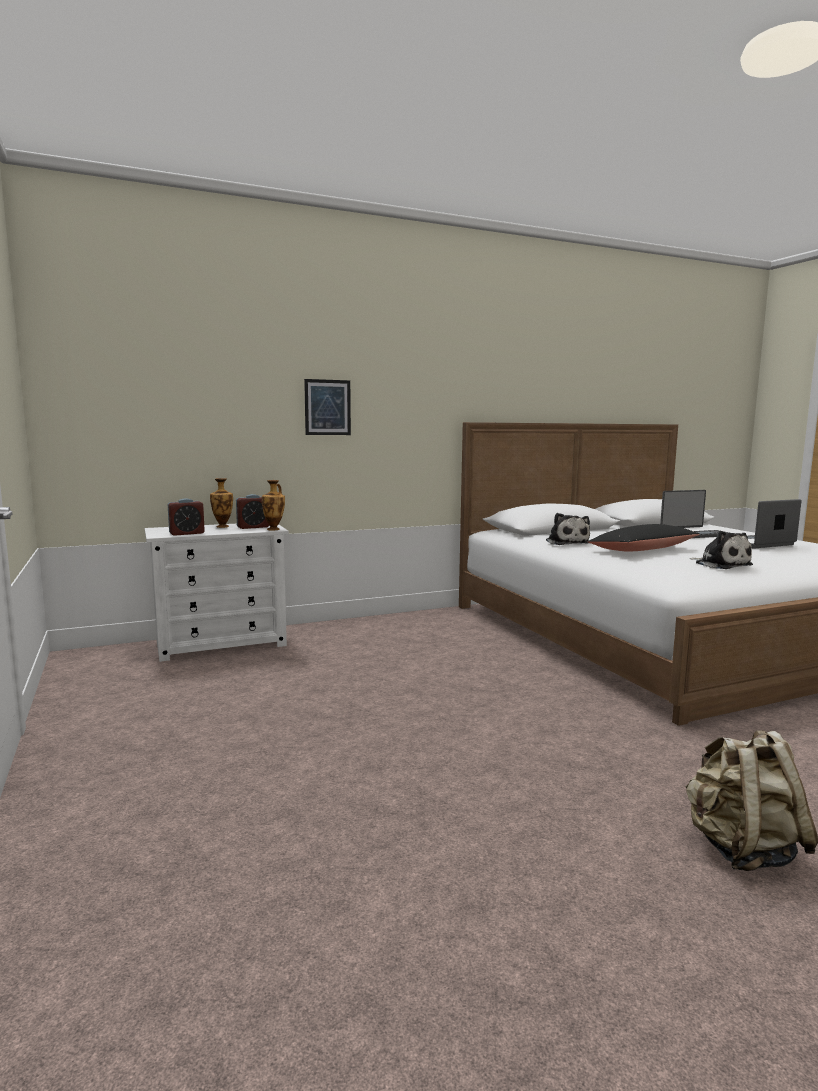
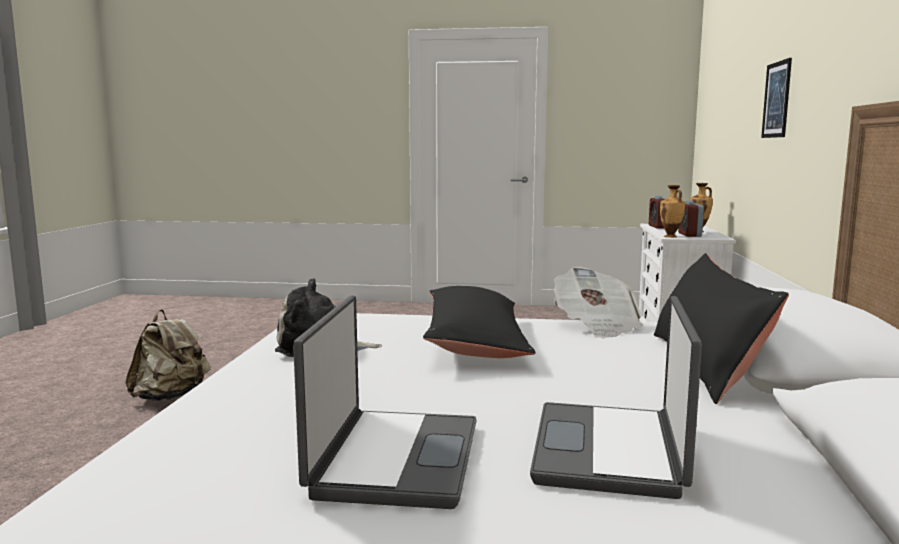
camera: 120 degrees right, 0 degrees up
(566, 542) = (596, 326): plush toy -> newspaper
(592, 531) = (706, 365): none -> black pillow

